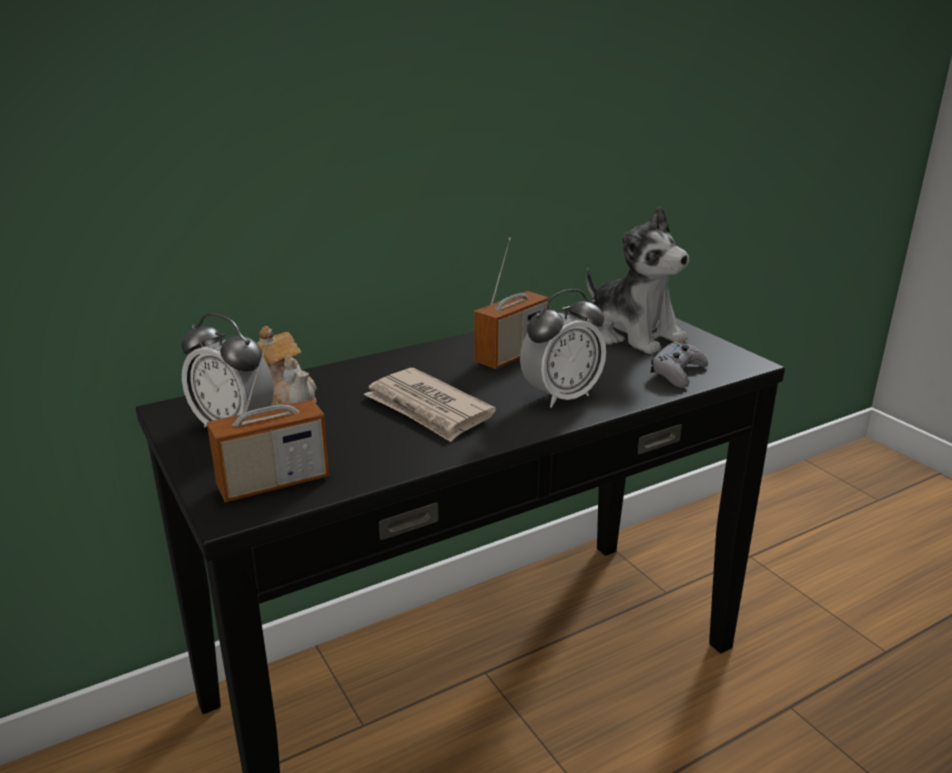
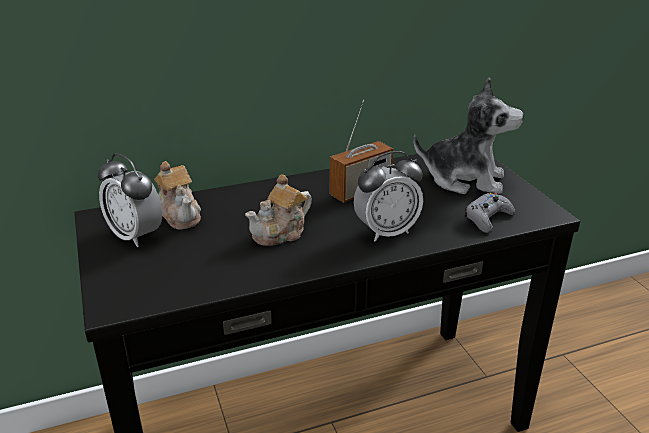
camera: 10 degrees right, 5 degrees up
(273, 483) = (148, 286): radio -> none
(428, 409) = (281, 233): newspaper -> teapot
(633, 334) = (464, 179): plush toy -> plush toy turned 45 degrees counterclockwise

